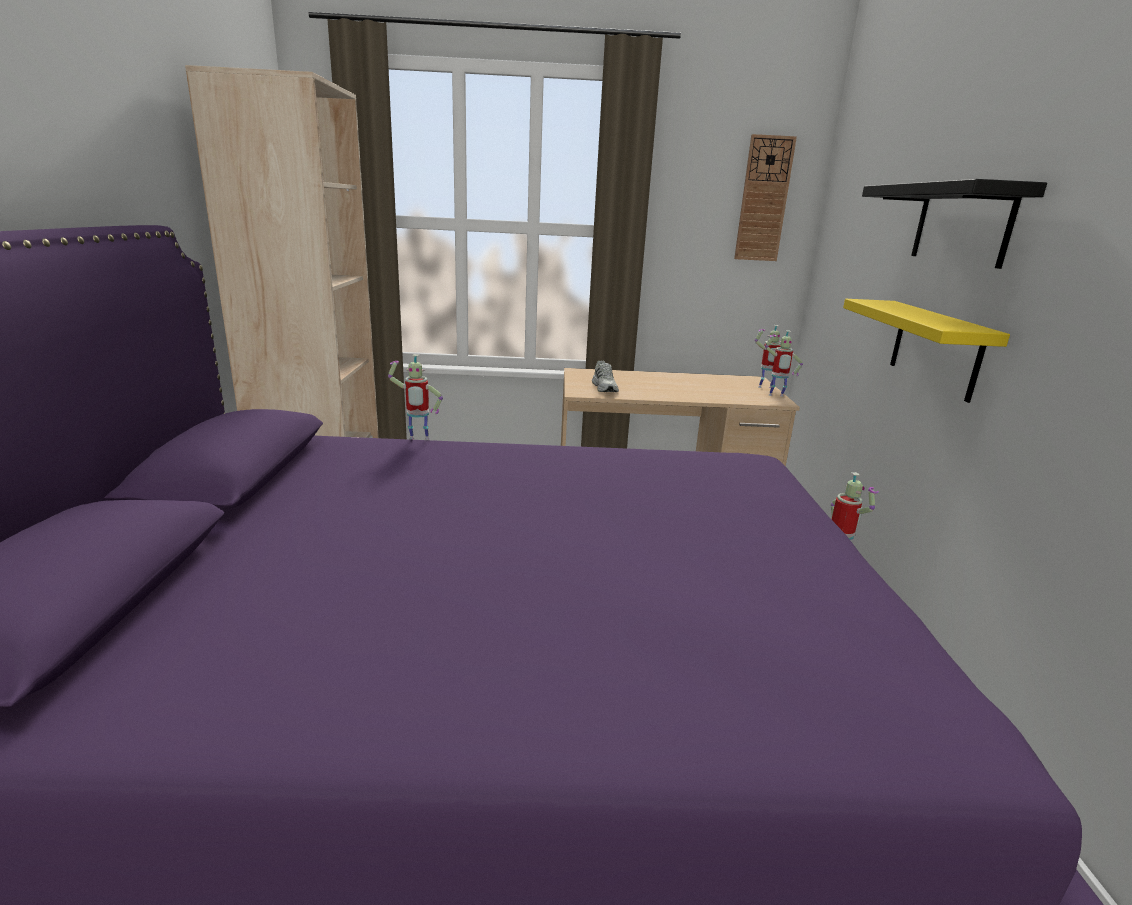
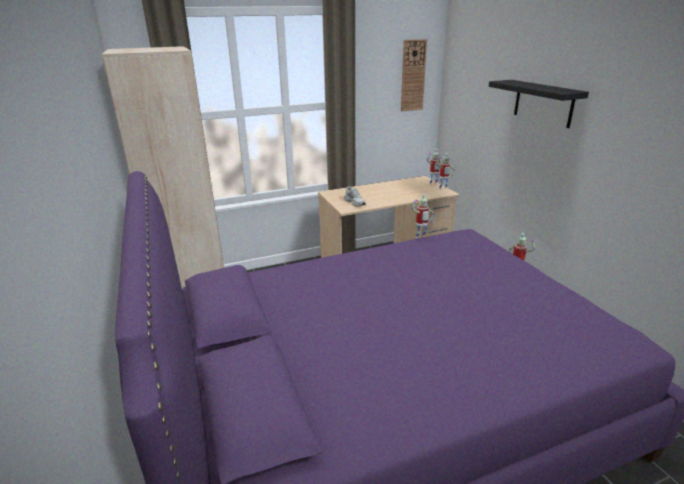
camera: 20 degrees left, 5 degrees up
(418, 439) = (296, 263): toy robot -> toy robot (420, 238)
(935, 349) = (536, 163): yellow shelf -> none

